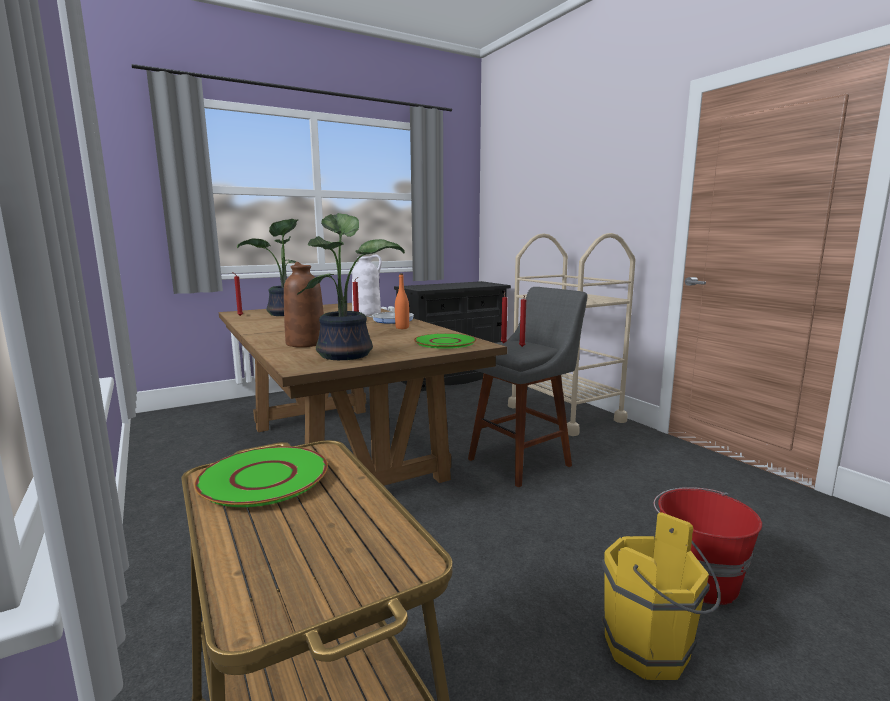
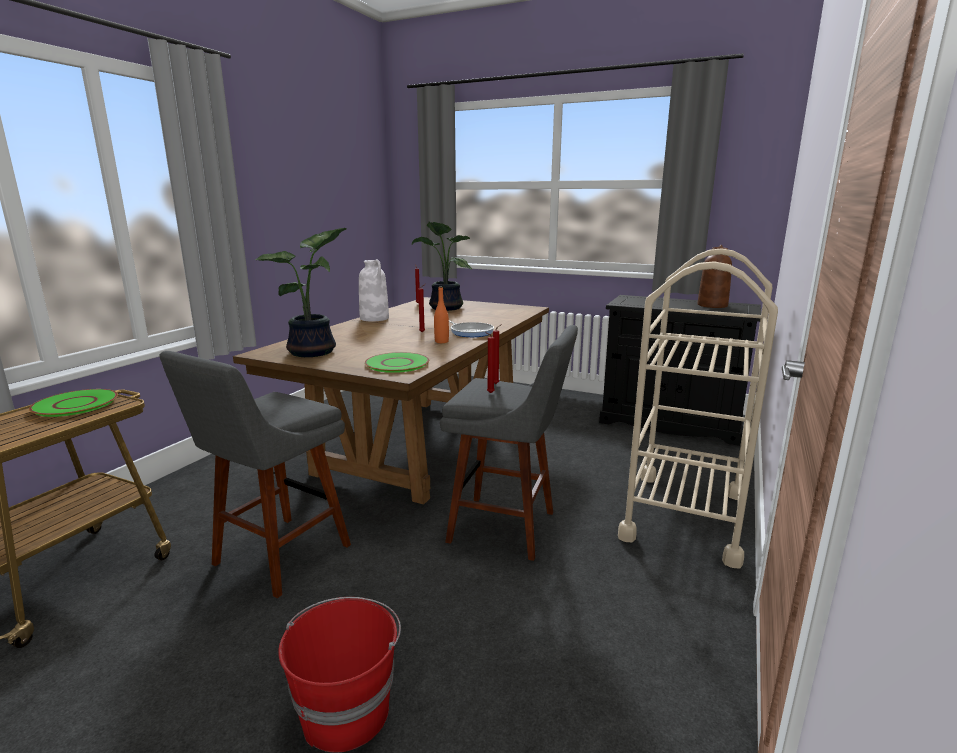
camera: 55 degrees right, 5 degrees up
(305, 343) = (341, 336): brown vase -> brown vase (712, 305)
(367, 313) = (493, 320): white vase -> white vase (375, 318)
(458, 571) = (277, 558): none -> grey stool
(653, 652) = (206, 695): yellow bucket -> none

